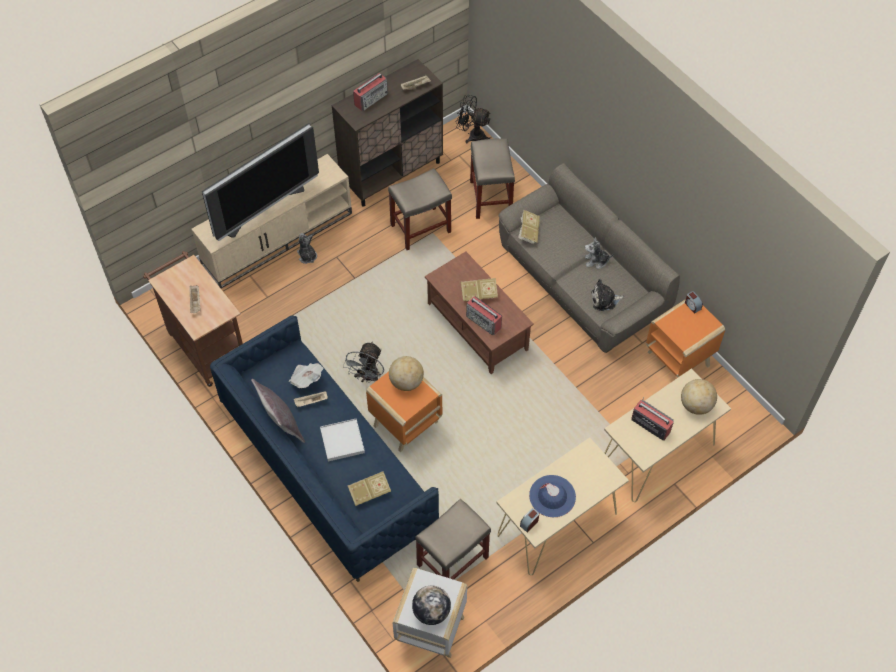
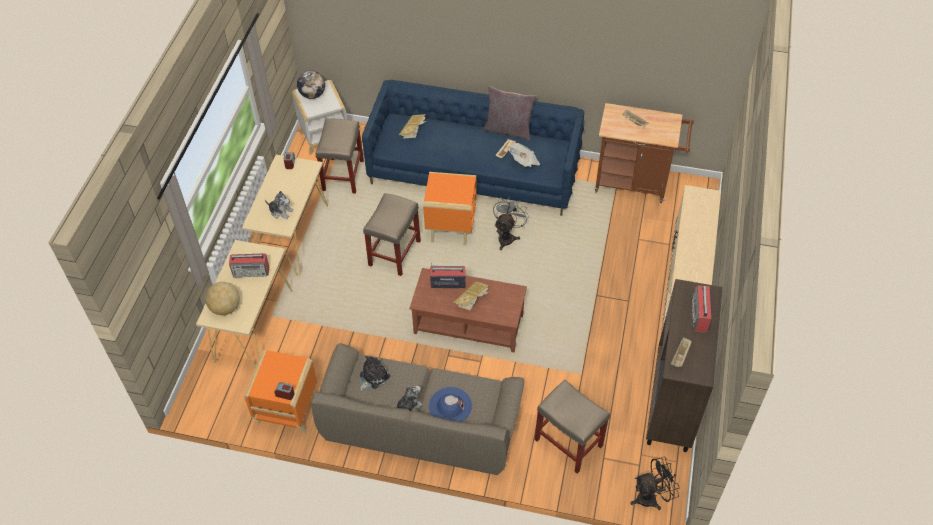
camera: 140 degrees right, 5 degrees down
(264, 208) = (693, 238): television -> none
(307, 256) = (649, 286): plush toy -> plush toy (281, 211)
(342, 441) = (460, 145): white tray -> none
(368, 378) = (507, 236): grey fan -> grey fan turned 45 degrees clockwise
(406, 382) = (453, 194): globe -> none
(421, 228) = (594, 371): beige stool -> beige stool (394, 254)
(528, 232) = (488, 391): book -> none
(552, 496) = (287, 186): blue hat -> blue hat (450, 406)

